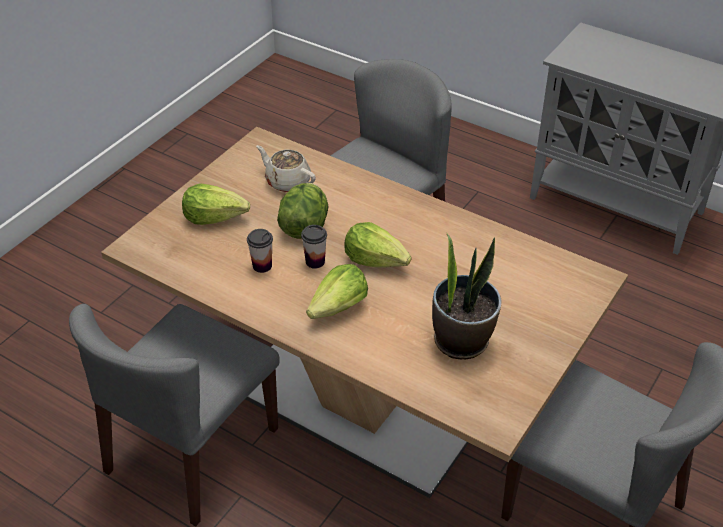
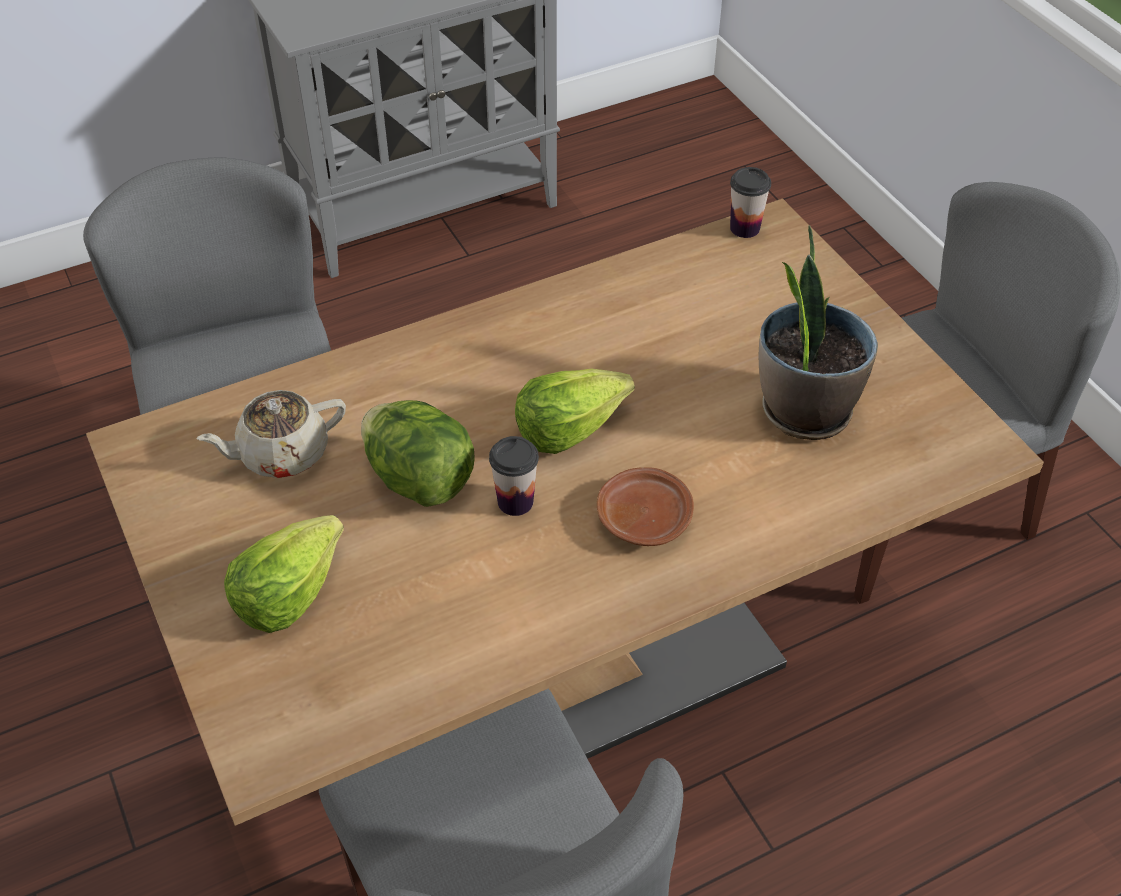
camera: 60 degrees left, 5 degrees up
(262, 266) = (472, 575): cup -> cup (744, 228)
(339, 307) = (644, 517): lettuce -> brown plate

